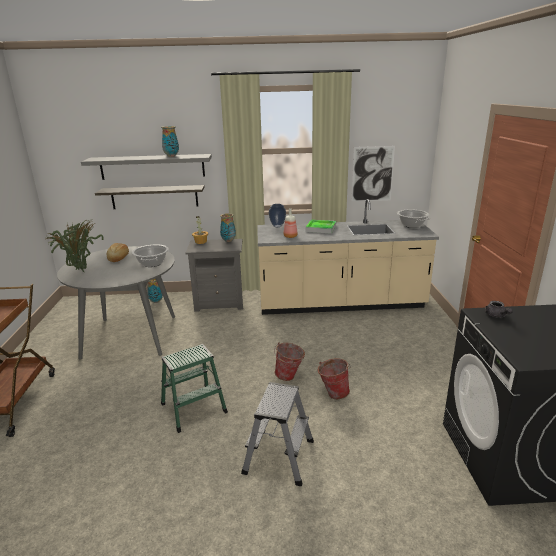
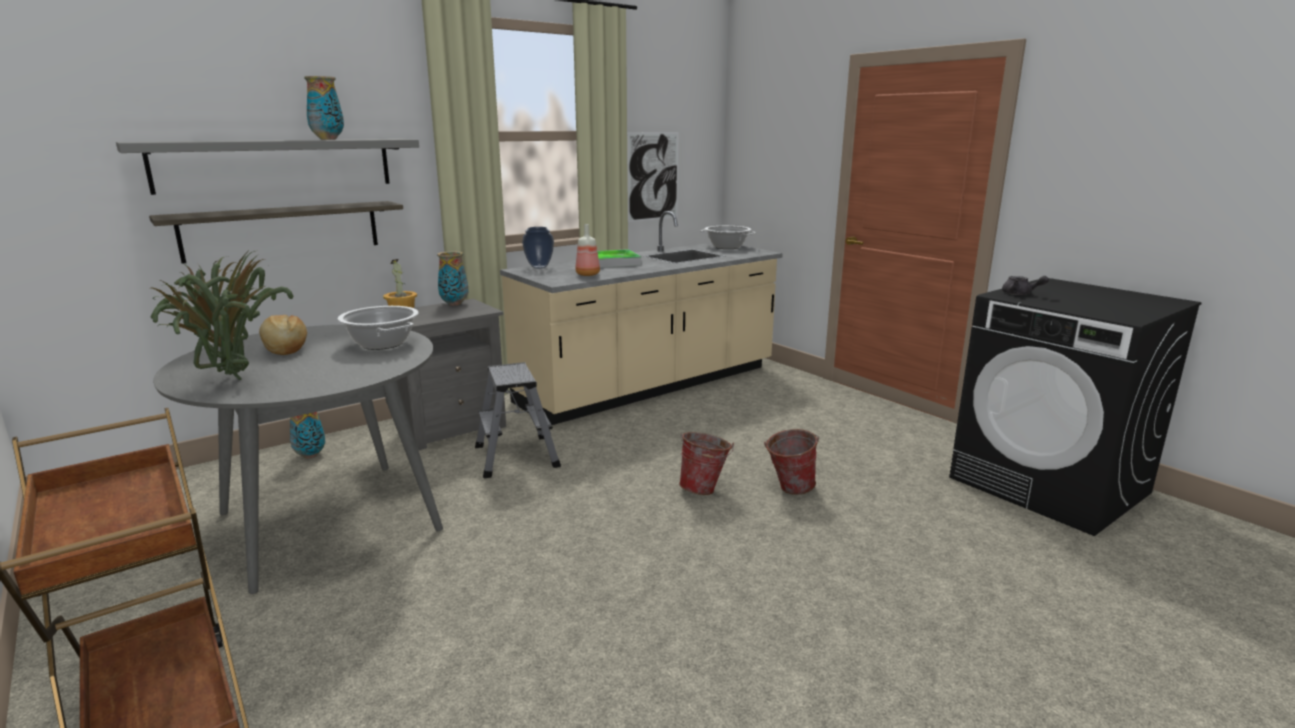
camera: 35 degrees left, 5 degrees down
(194, 407) = (614, 580): green step ladder -> none
(279, 456) = (828, 587): grey step ladder -> grey step ladder (516, 456)

